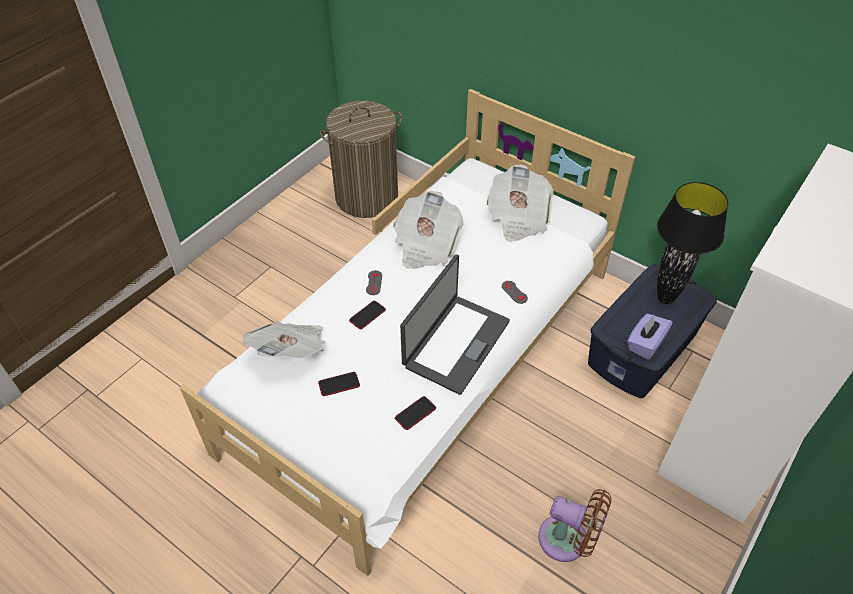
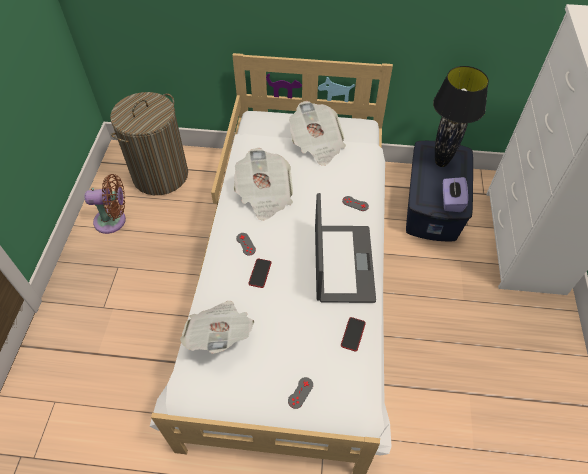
camera: 30 degrees left, 5 degrees up
(325, 439) = (300, 392): none -> grey game controller
(339, 384) = (278, 341): phone -> none
(568, 541) = (477, 367): brown fan -> brown fan (113, 221)

